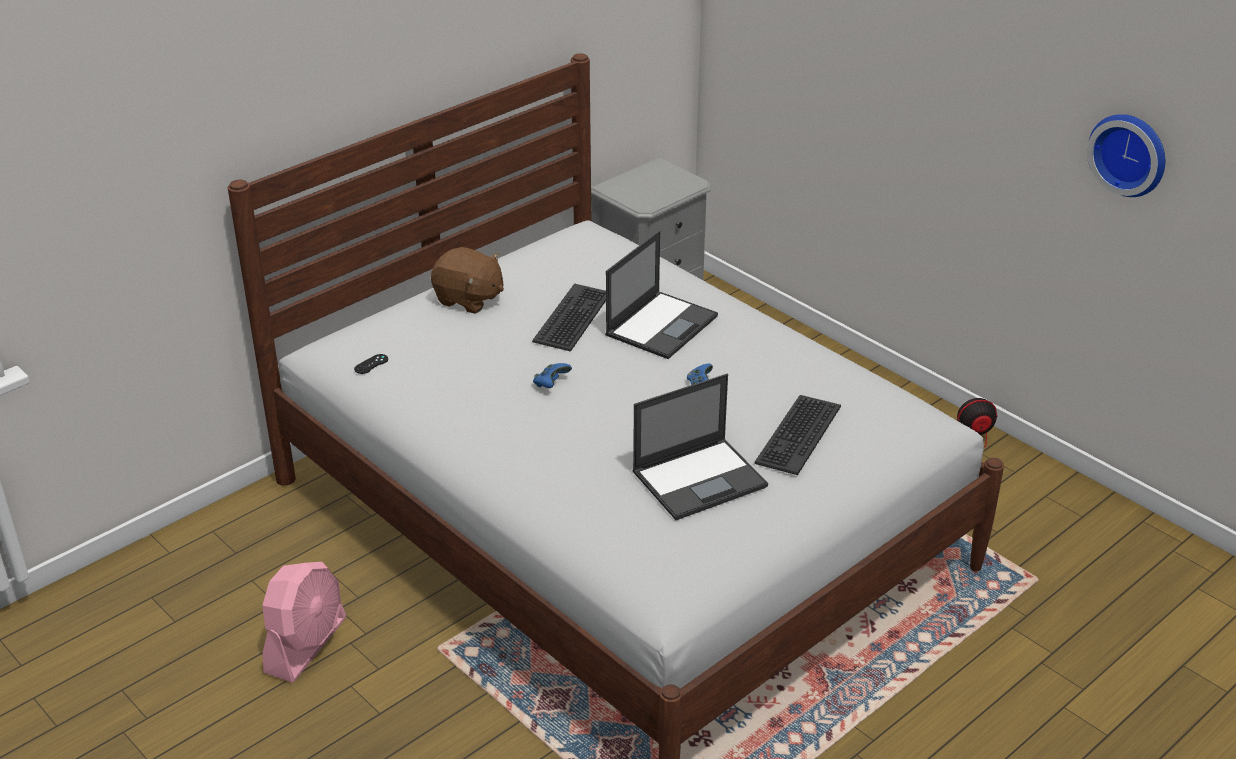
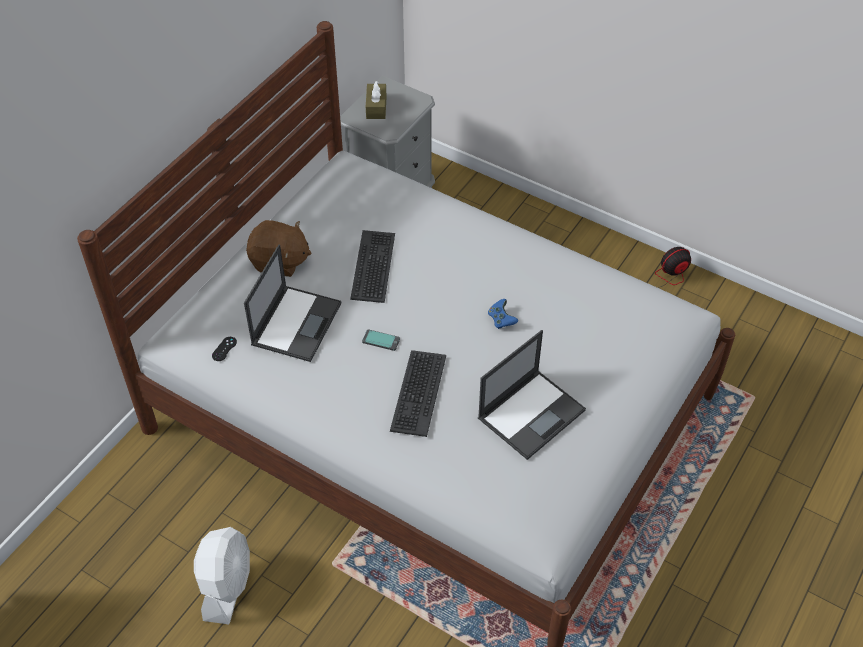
camera: 15 degrees left, 15 degrees up
(306, 645) = (227, 585): pink fan -> white fan
(551, 383) = (381, 340): blue game controller -> phone
(640, 183) = (376, 107): none -> brown tissue box
(662, 325) = (447, 259): laptop -> laptop (296, 323)
(797, 435) = (590, 352): keyboard -> keyboard (417, 393)
(1130, 153) = (809, 74): wall clock -> none

